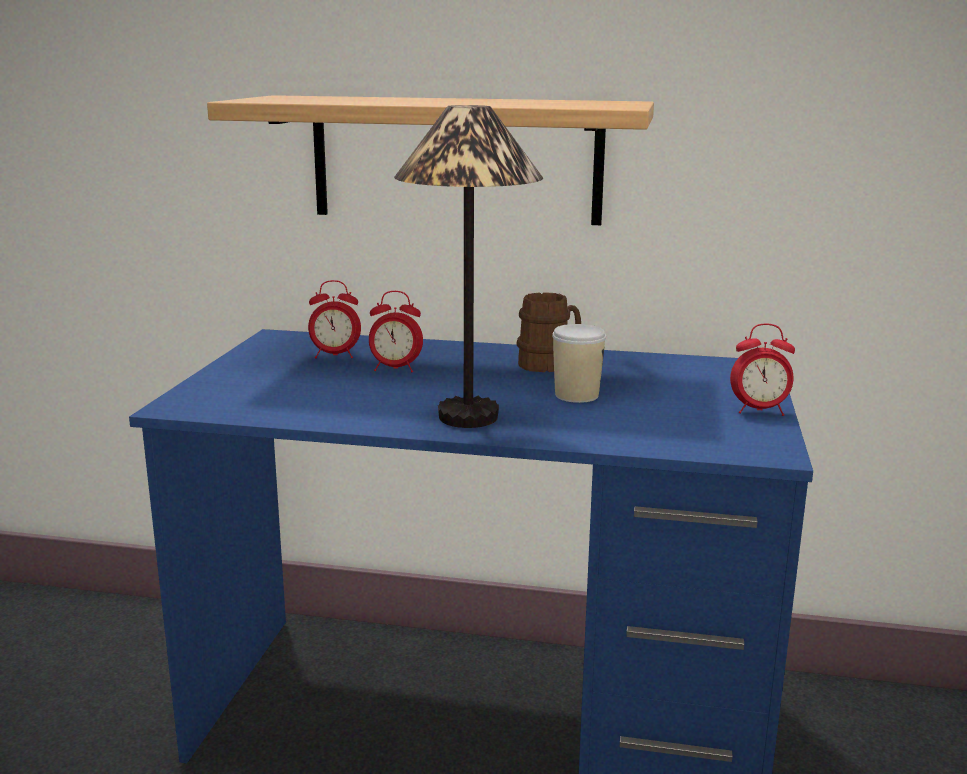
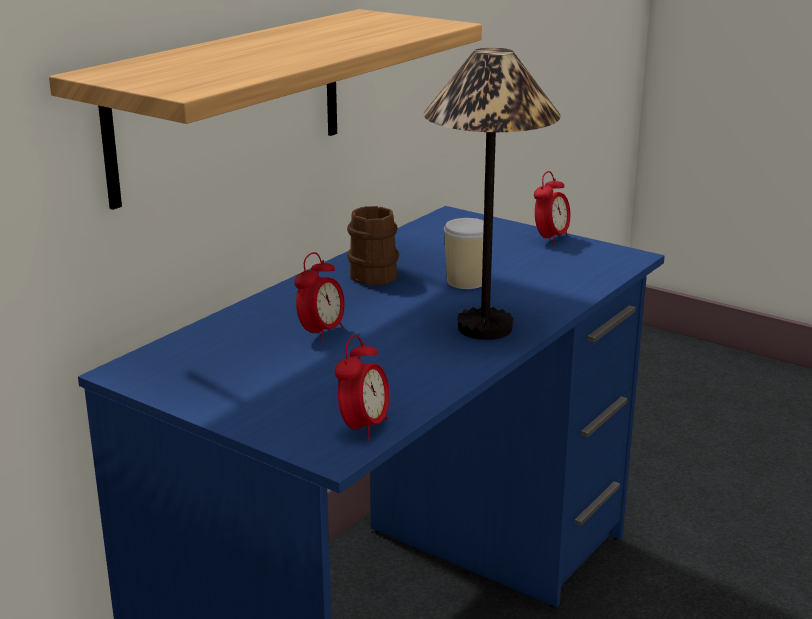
camera: 65 degrees left, 5 degrees up
(335, 356) = (243, 352): alarm clock -> alarm clock (364, 428)

